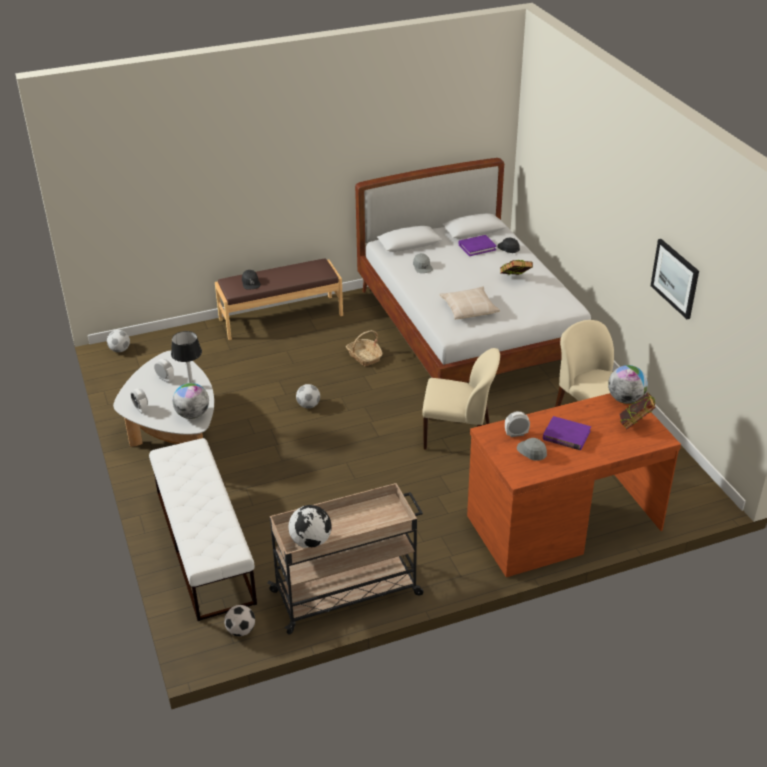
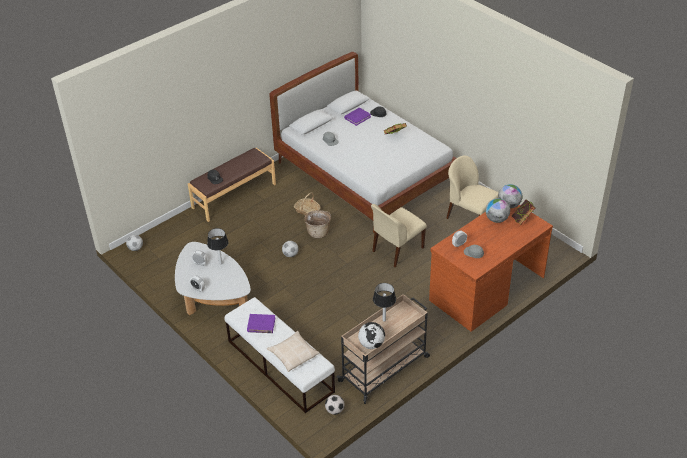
camera: 20 degrees left, 5 degrees up
(192, 414) = (235, 283): globe -> globe (496, 219)
(351, 513) = (384, 320): none -> table lamp
(363, 386) = (318, 232): none -> basket
(458, 436) = (397, 250): beige chair -> beige chair turned 150 degrees clockwise
(469, 308) = (377, 164): beige pillow -> beige pillow (293, 354)
(566, 435) = (487, 237): purple book -> purple book (261, 325)
(675, 278) = (513, 121): picture -> none

